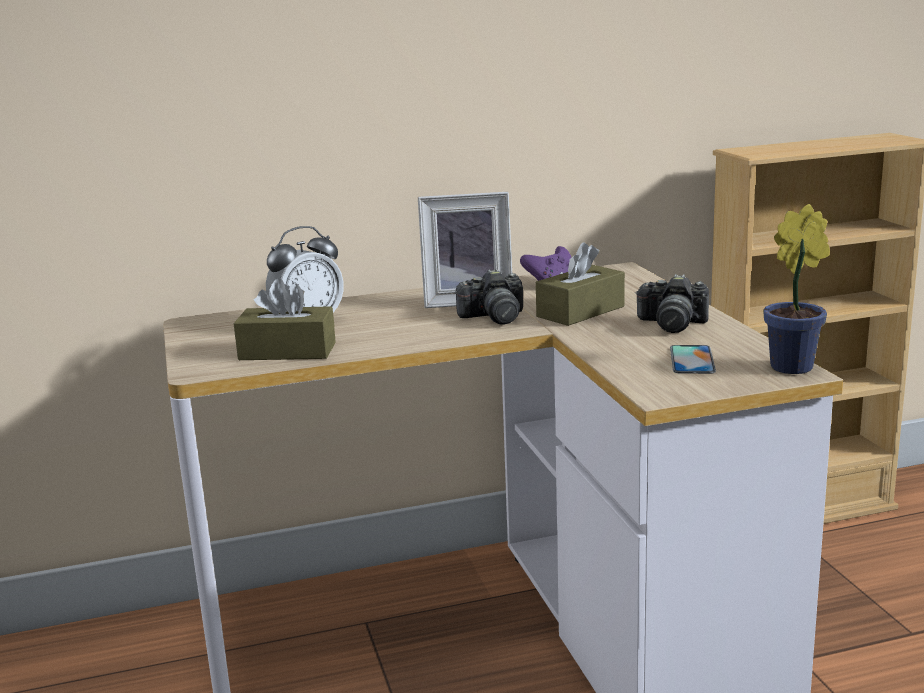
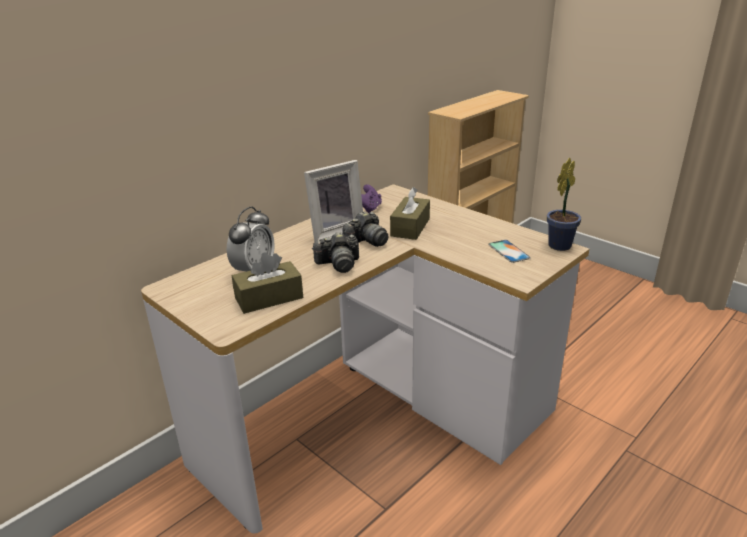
camera: 30 degrees left, 10 degrees up
(672, 324) = (469, 227): camera -> camera (338, 264)

